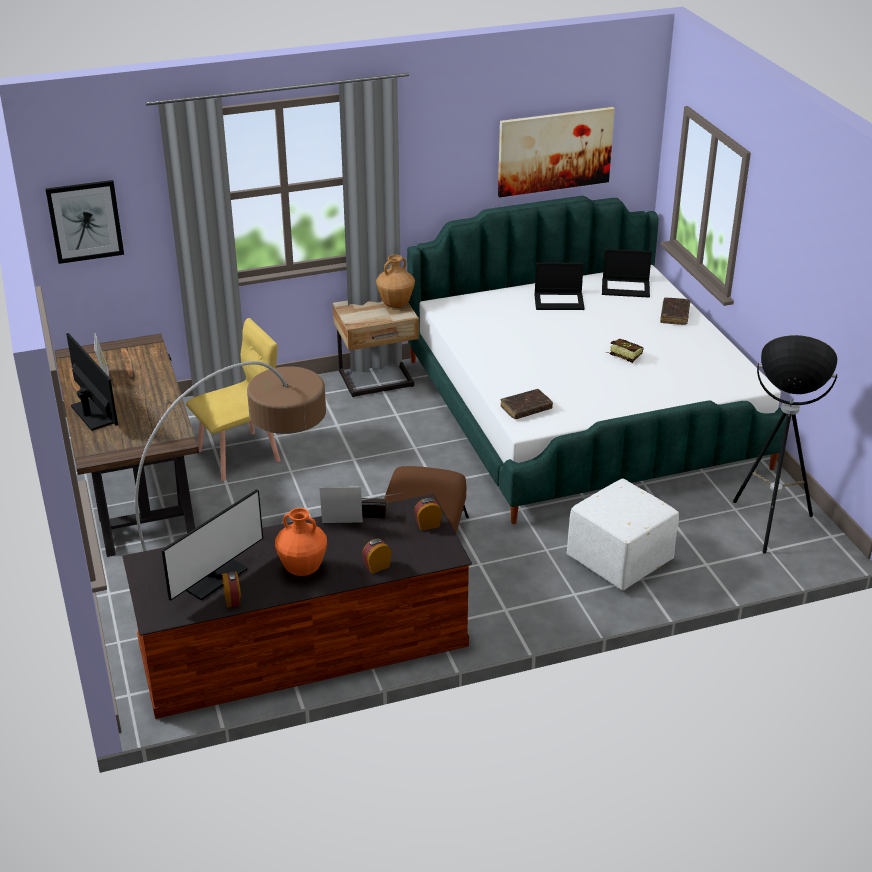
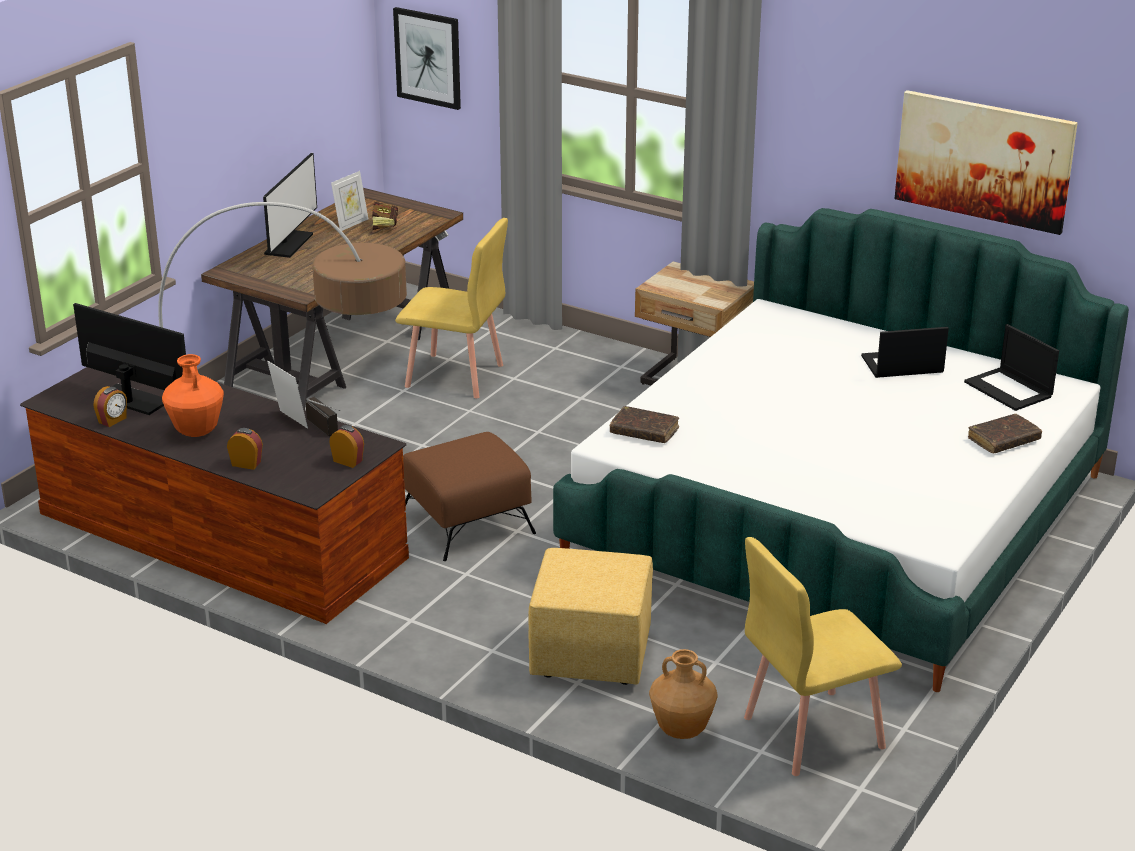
camera: 50 degrees right, 5 degrees down
(214, 578) = (133, 400): monitor -> monitor turned 150 degrees counterclockwise
(396, 304) = (726, 289): brown vase -> brown vase (682, 730)
(559, 301) = (901, 365): laptop -> laptop turned 120 degrees clockwise
(620, 561) = (590, 656): white ottoman -> yellow ottoman
(622, 356) = (851, 443): book -> book (385, 225)
(769, 525) = (812, 732): floor lamp -> yellow chair

